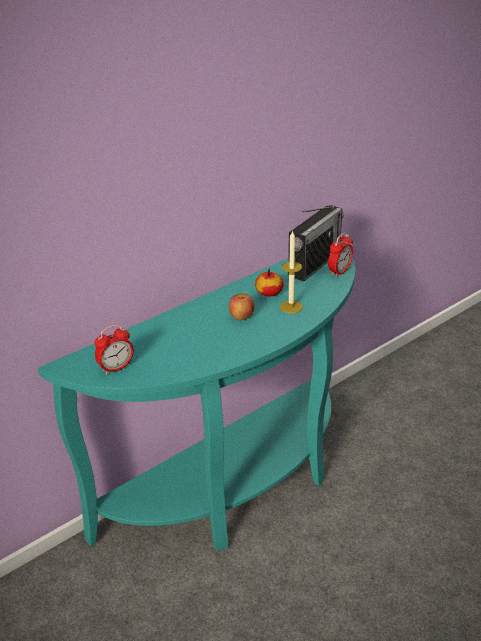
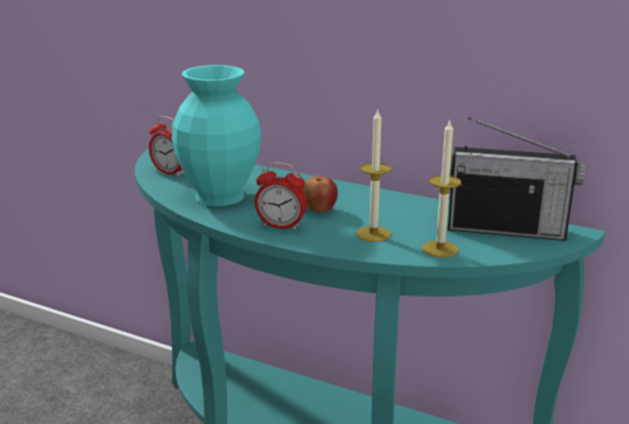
camera: 65 degrees right, 10 degrees down
(186, 352) = (221, 196): none -> turquoise vase
(269, 293) = (393, 215): apple -> none
(325, 291) = (440, 249): none -> candle
(339, 272) = (506, 250): alarm clock -> alarm clock (281, 226)

